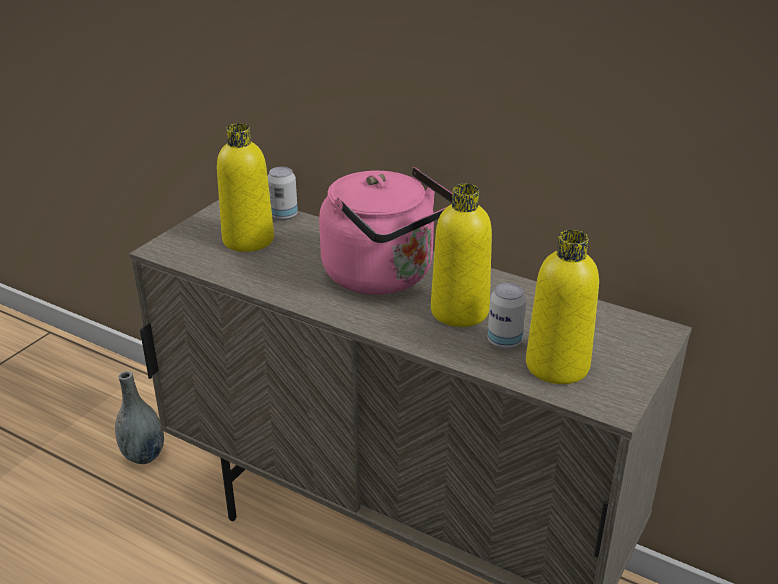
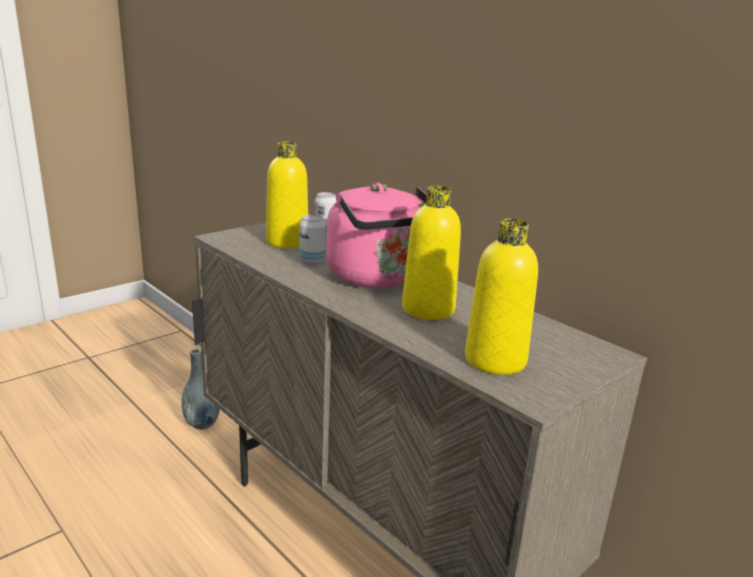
camera: 15 degrees right, 10 degrees down
(504, 341) = (455, 335): can -> can (312, 260)

